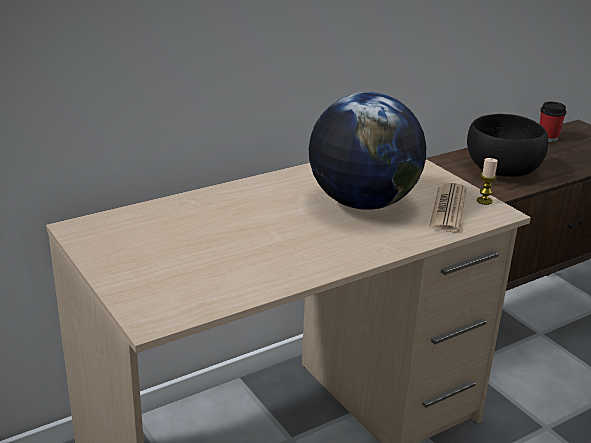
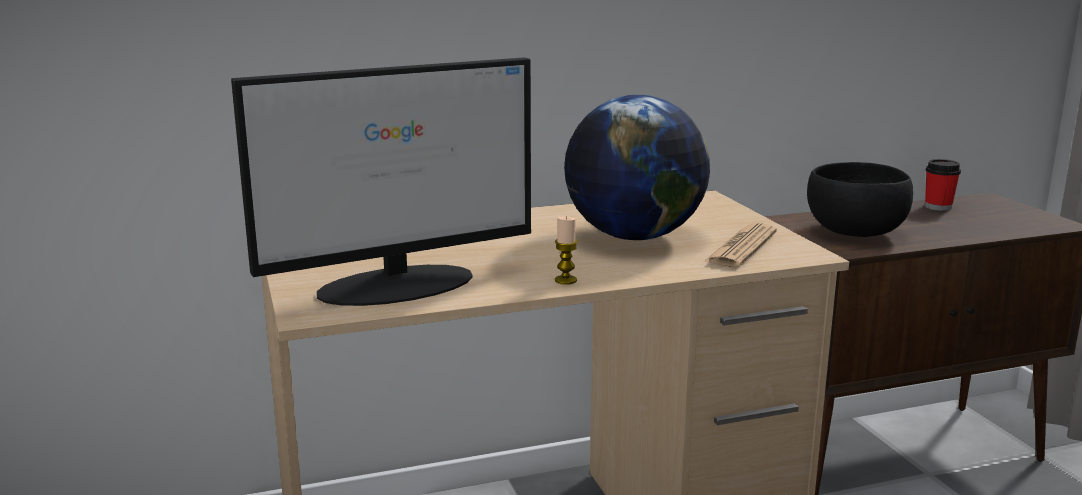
camera: 15 degrees right, 10 degrees down
(206, 278) = (399, 285): none -> monitor
(484, 201) = (794, 243): candle -> candle (565, 280)

